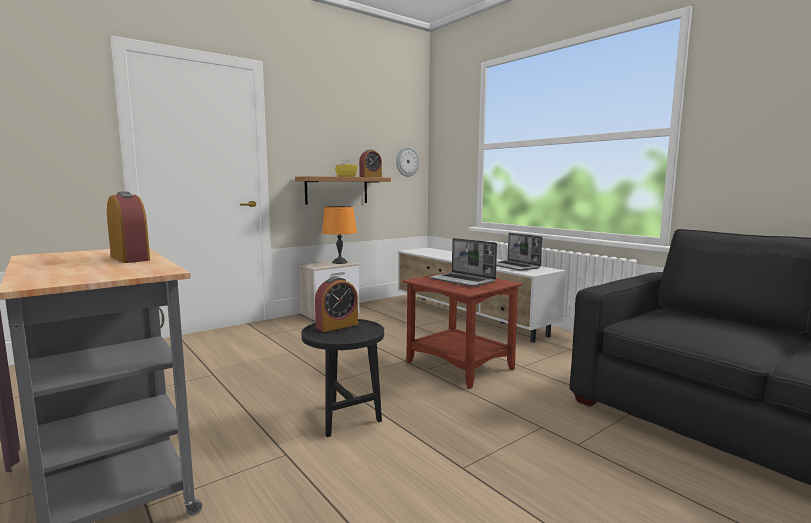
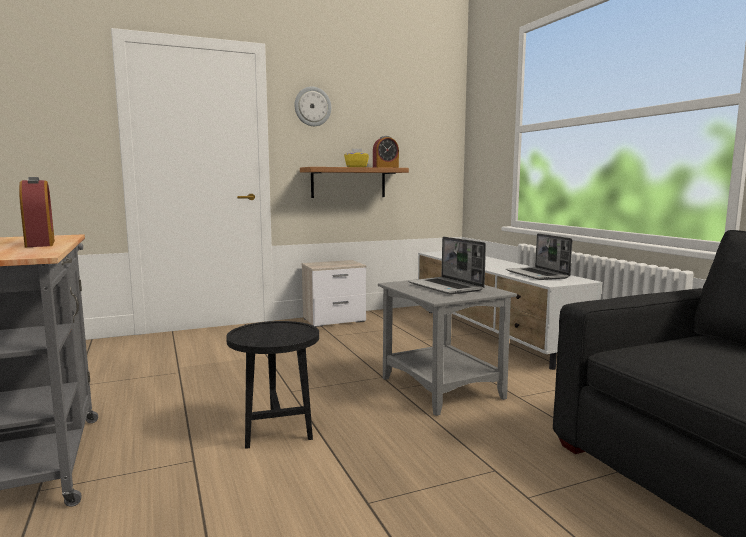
camera: 15 degrees right, 0 degrees up
(337, 326) = (271, 328): alarm clock -> none
(340, 262) = (346, 263): orange table lamp -> none
(407, 161) = (436, 149): wall clock -> wall clock (312, 106)
(460, 365) = (443, 388): brown side table -> grey side table

